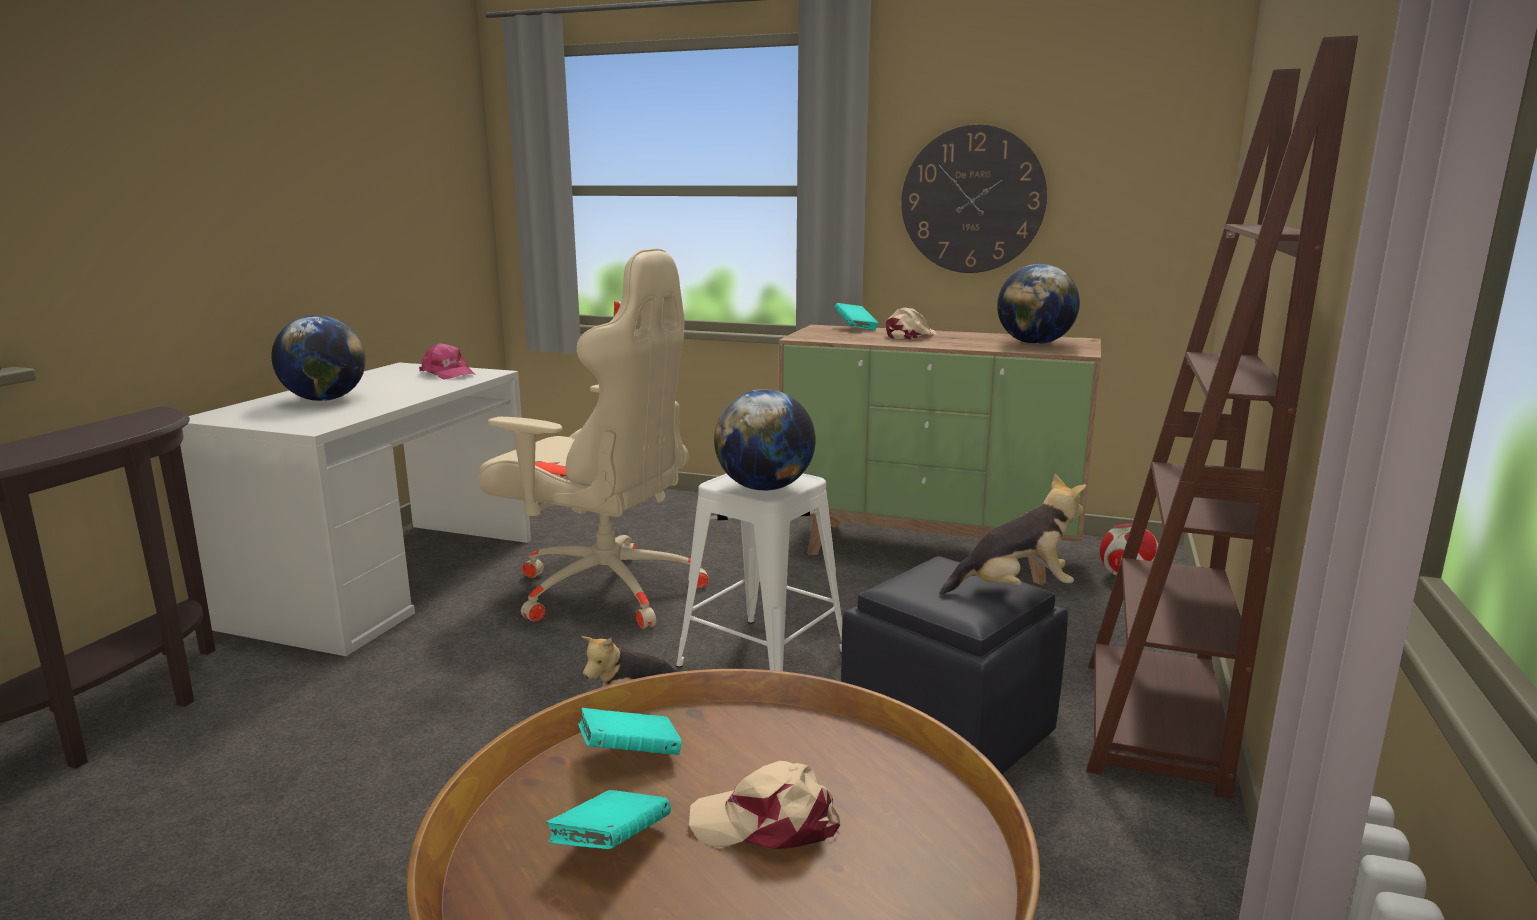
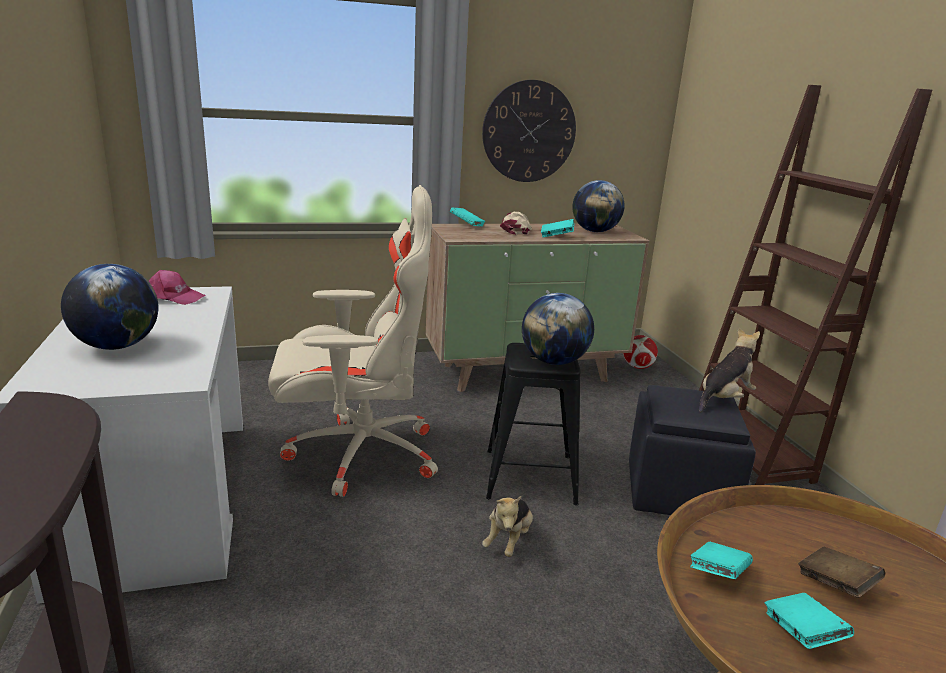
camera: 35 degrees left, 5 degrees up
(762, 659) = (530, 476): white stool -> black stool
(767, 823) = (835, 584): beige cap -> brown book
(952, 344) = (556, 236): none -> turquoise book

